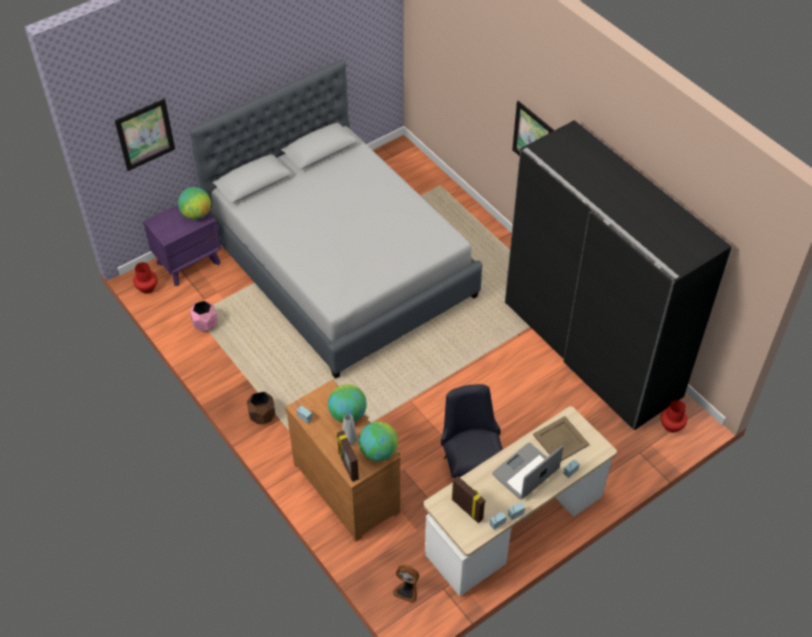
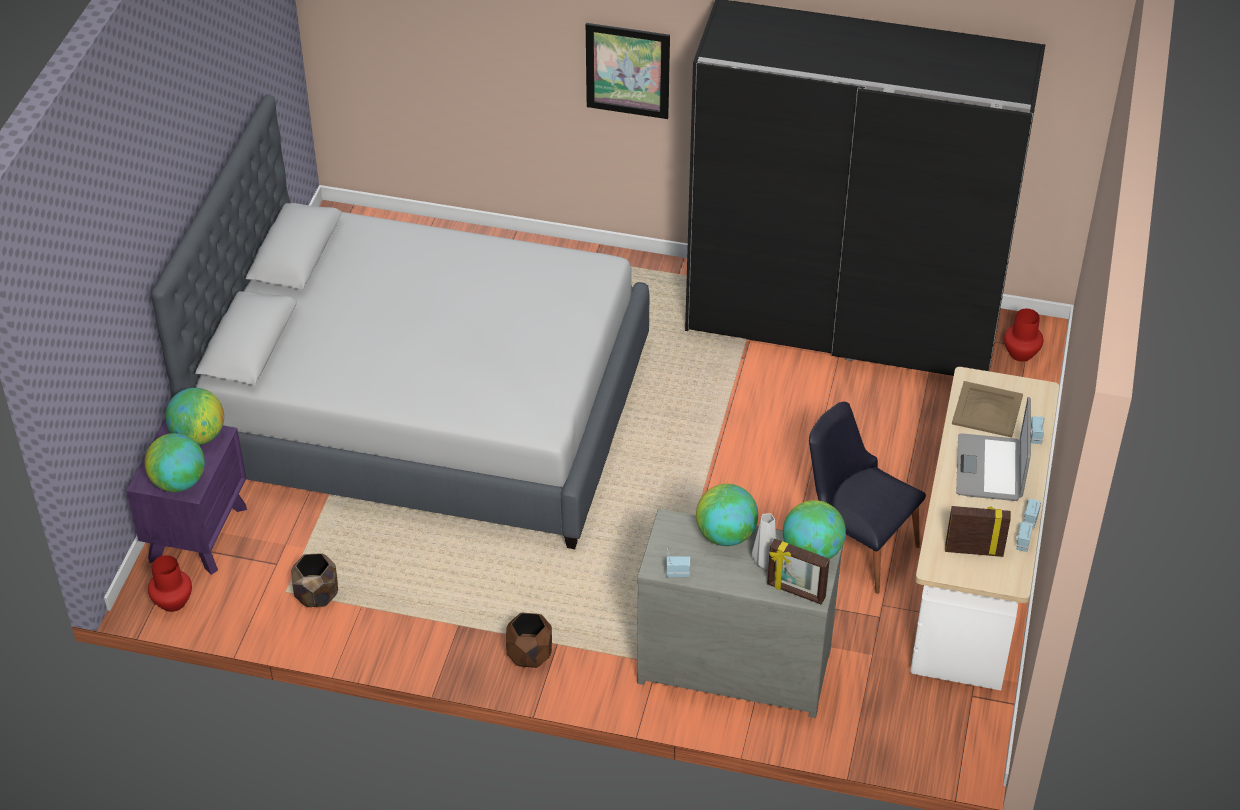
camera: 40 degrees left, 5 degrees down
(145, 134) = (104, 330): picture -> none
(166, 231) = (178, 482): none -> globe
(205, 324) = (316, 594): pink planter -> brown planter
(348, 485) = (734, 661): brown dresser -> grey dresser
(407, 590) = (935, 728): fan -> none

